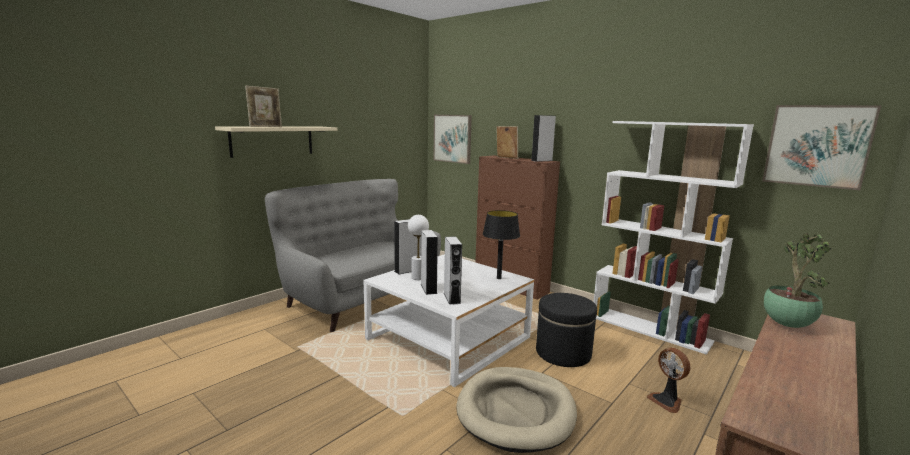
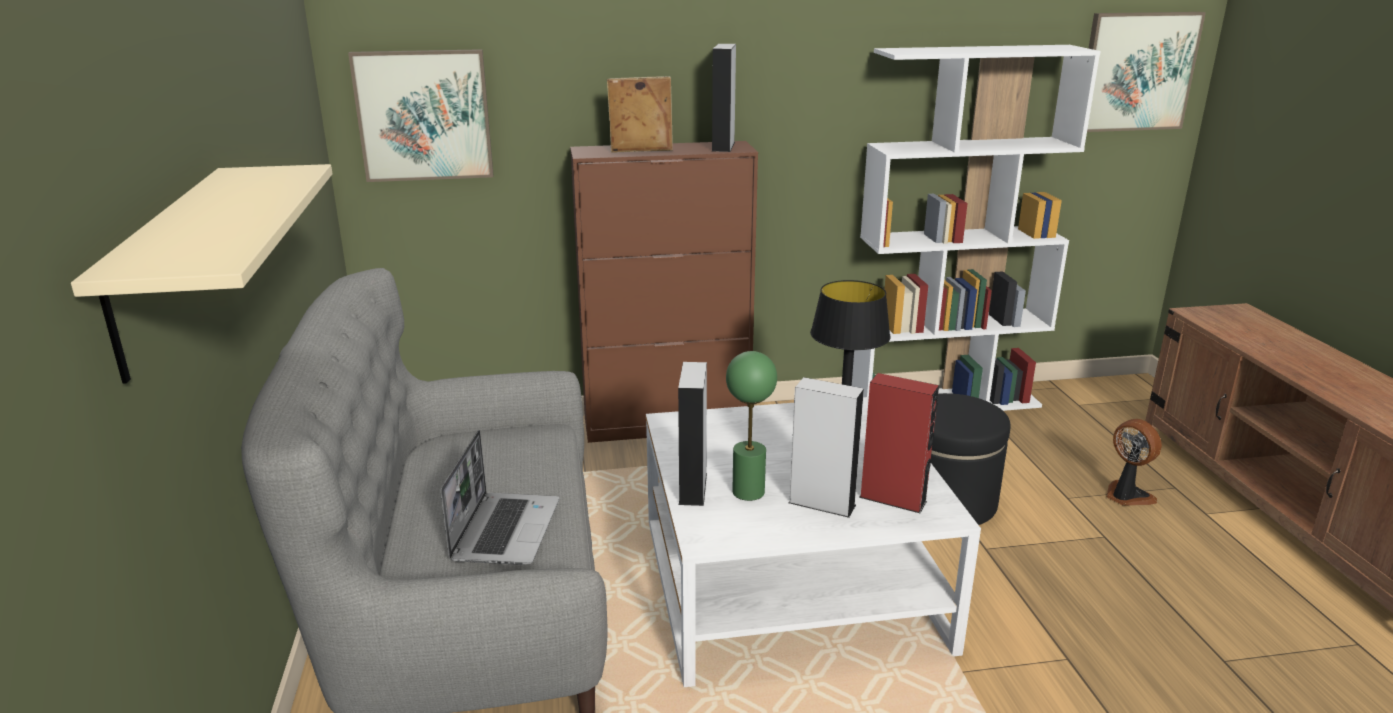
camera: 50 degrees left, 10 degrees up
(265, 127) = (253, 229): picture frame -> none
(351, 259) = (505, 529): none -> laptop
(418, 277) = (748, 492): white table lamp -> green table lamp
(452, 298) = (893, 499): grey speaker -> red speaker
(516, 411) = (1074, 627): beige dog bed -> none
(667, 401) = (1126, 496): fan -> fan turned 135 degrees counterclockwise
(786, 324) = (1238, 334): potted plant -> none

